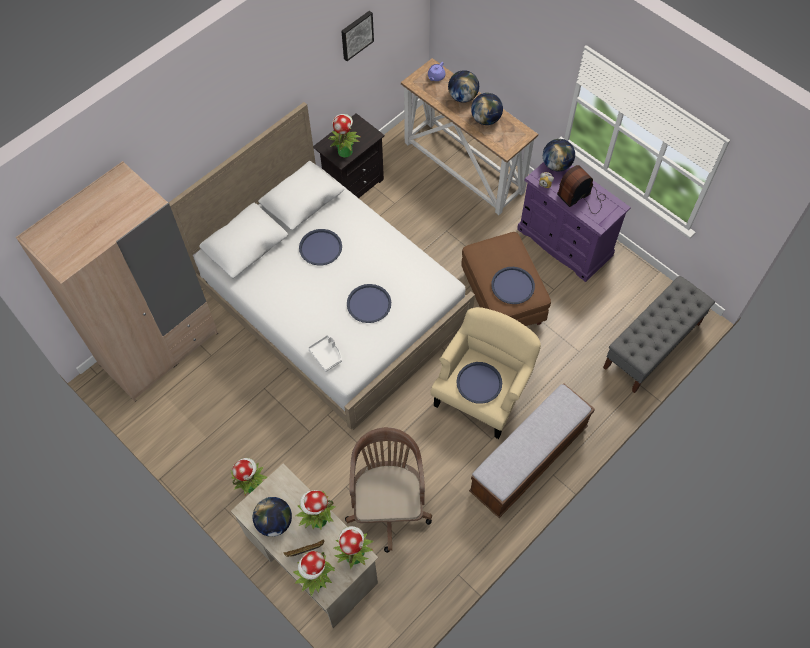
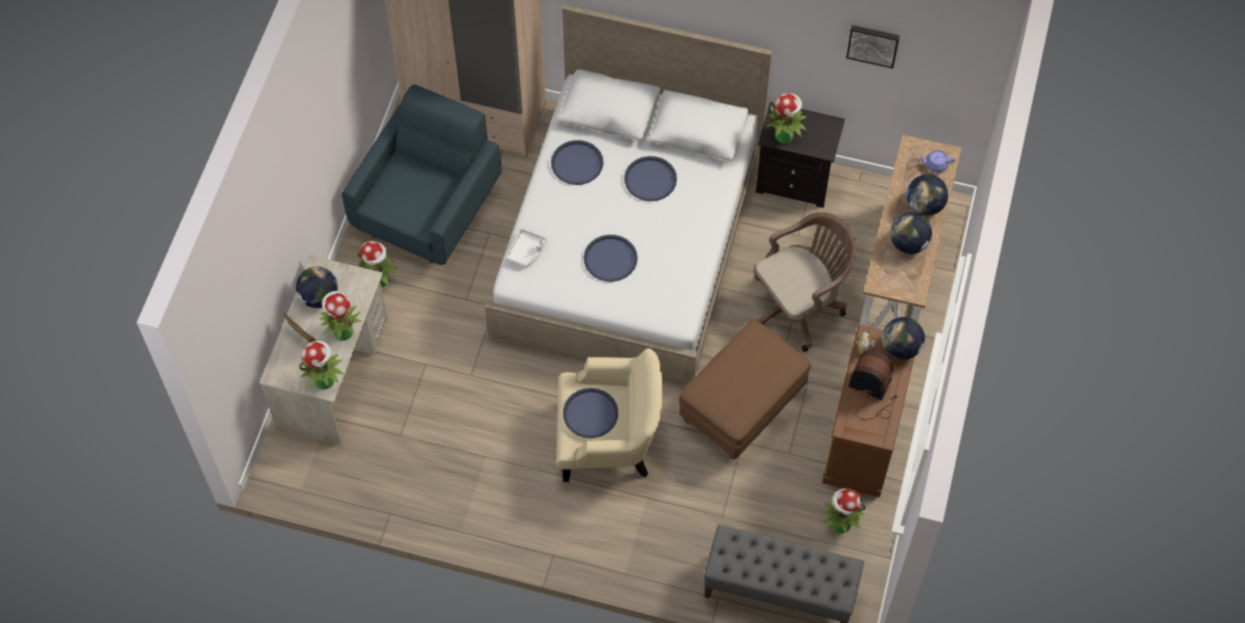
camera: 60 degrees right, 0 degrees up
(214, 420) = (428, 208): none -> blue armchair
(316, 580) = (283, 361): potted plant -> potted plant (840, 524)
(388, 503) = (429, 412): brown office chair -> brown office chair (799, 305)
(512, 286) = (731, 390): blue tray -> blue tray (577, 163)
(528, 459) = (556, 522): bench -> none
(564, 242) = (863, 436): purple dresser -> brown dresser

